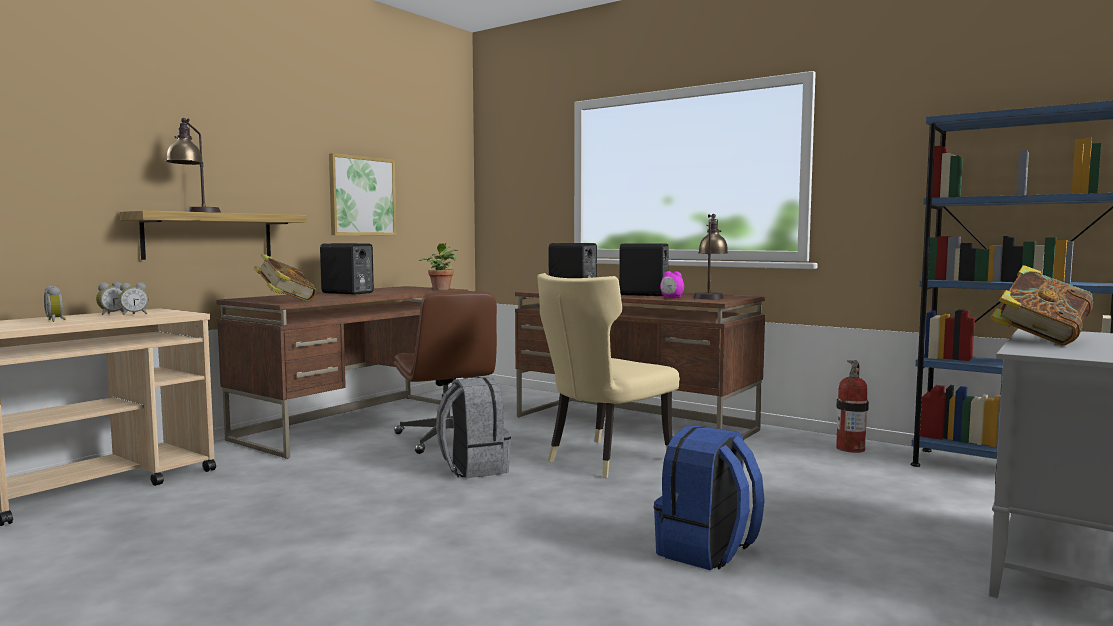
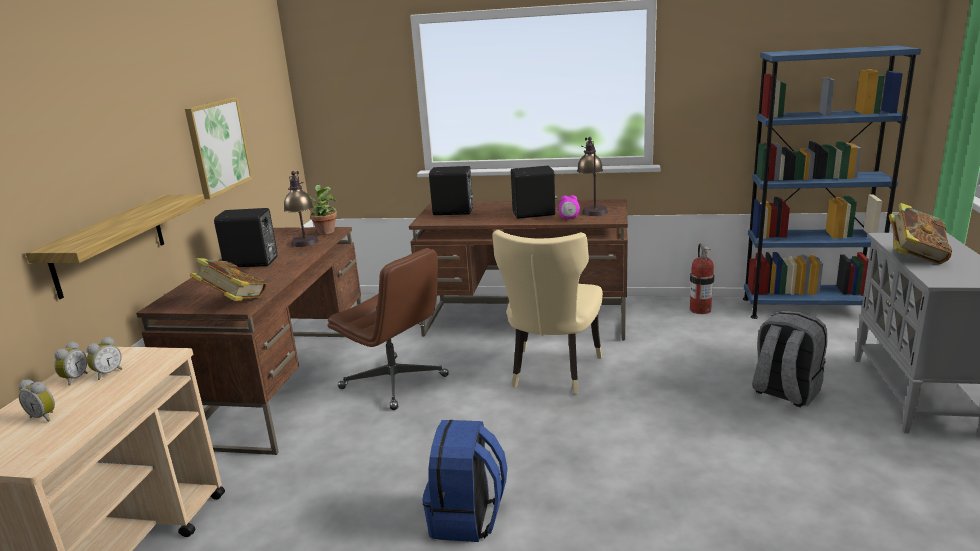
camera: 25 degrees left, 15 degrees up
(195, 212) = (108, 228): table lamp -> table lamp (305, 245)
(473, 468) = (463, 414): grey backpack -> grey backpack (784, 392)
(707, 552) = (725, 451): blue backpack -> blue backpack (467, 518)

